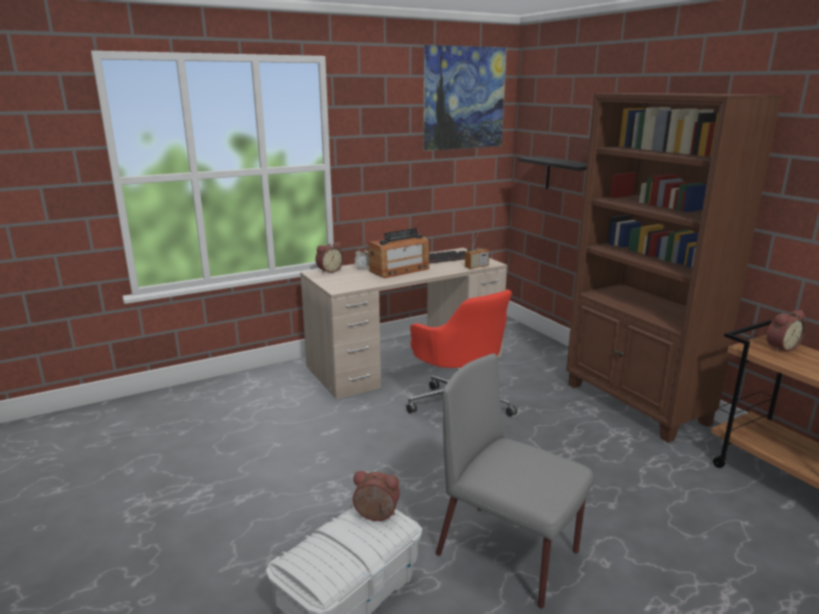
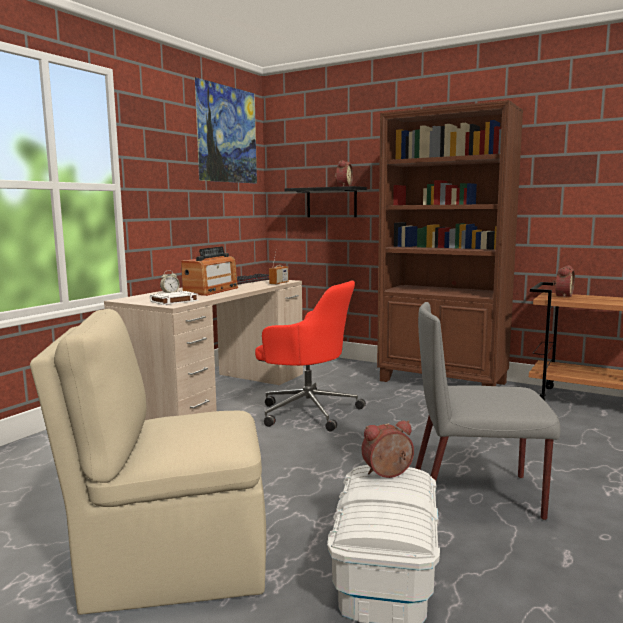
camera: 30 degrees left, 10 degrees down
(223, 522) = (171, 563): none -> beige chair
(329, 271) = (137, 297): alarm clock -> alarm clock (343, 186)
(346, 283) = (174, 301): none -> white book

